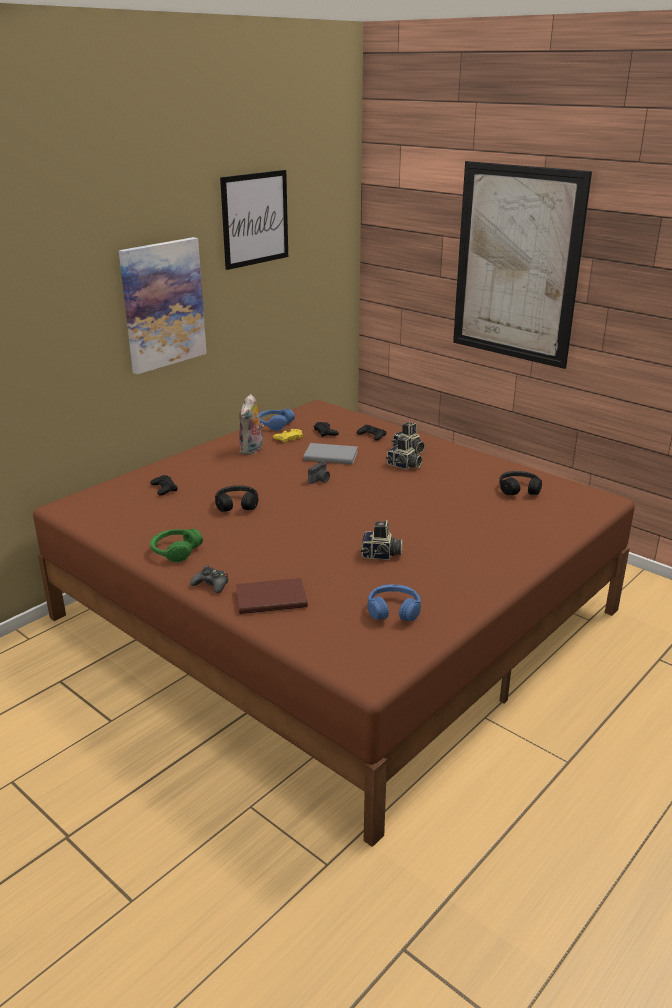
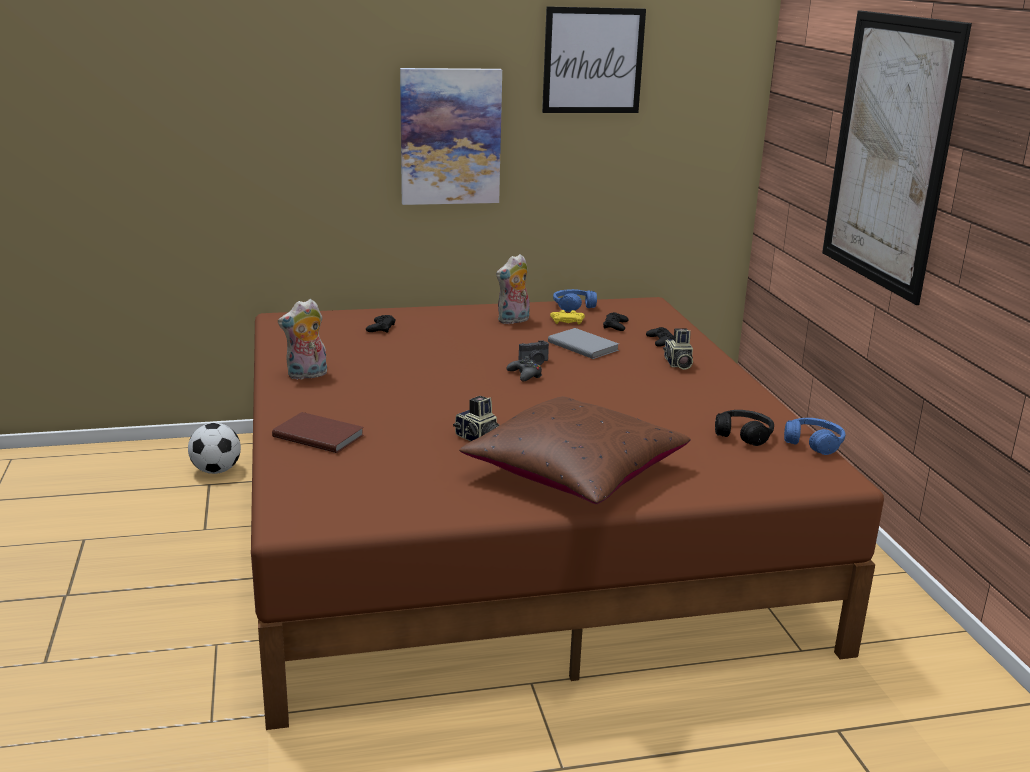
camera: 35 degrees right, 5 degrees down
(50, 666) = (216, 470): none -> football
(175, 551) = (306, 375): green headphones -> plush toy
(211, 585) = (290, 408): black game controller -> black game controller (525, 375)
(237, 505) = (420, 358): black headphones -> none
(393, 610) = (407, 485): blue headphones -> blue headphones (813, 443)
(404, 465) = (646, 375): camera -> none
(474, 555) = (575, 472): none -> brown pillow

